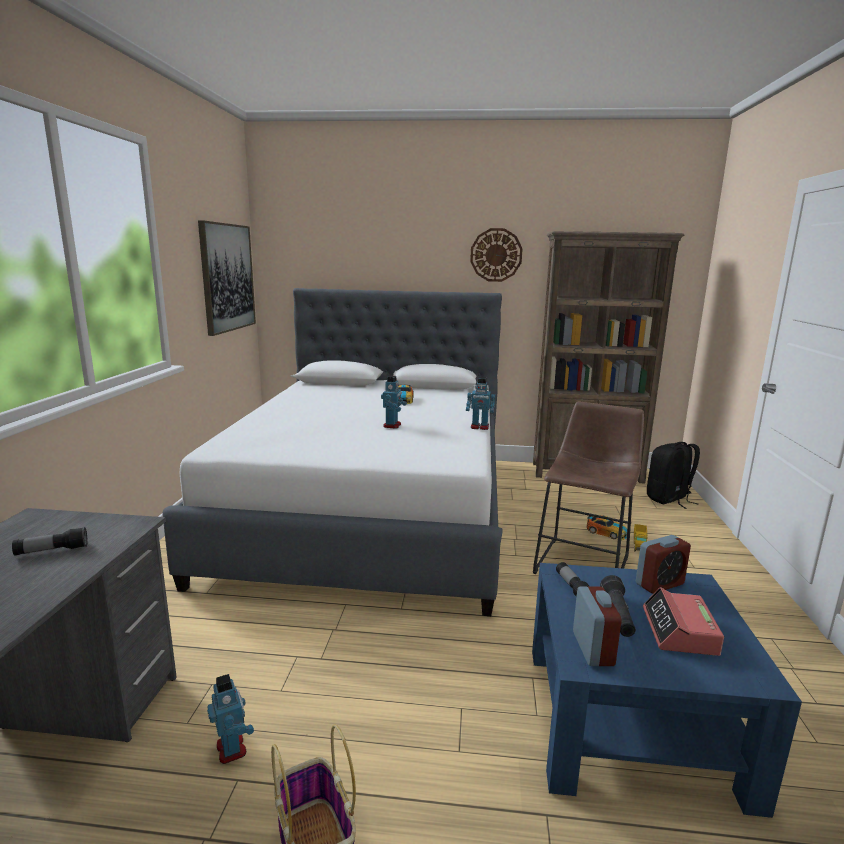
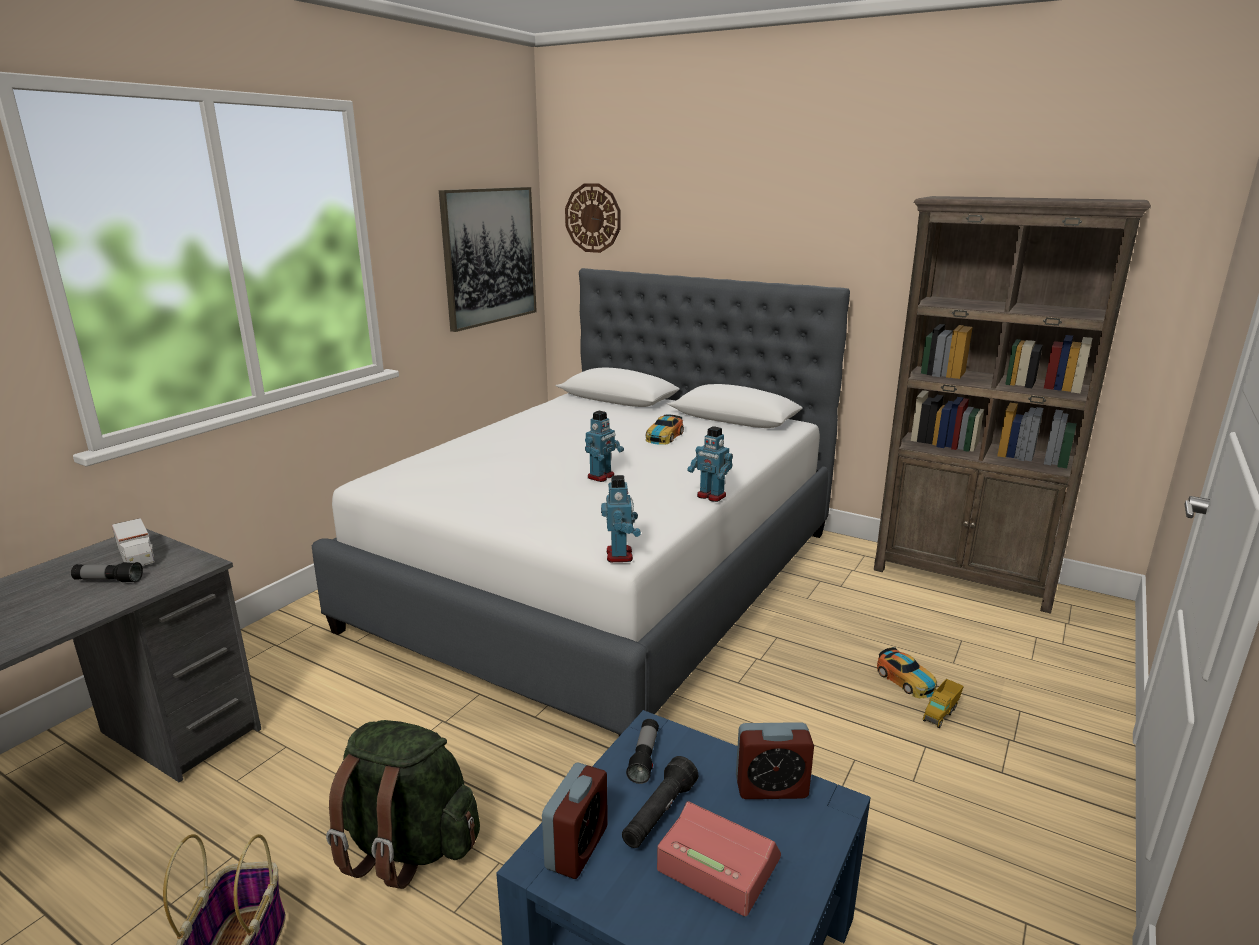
camera: 25 degrees right, 5 degrees up
(58, 529) = (137, 557): none -> toy truck
(232, 749) = (252, 822): toy robot -> toy robot (620, 555)
(383, 721) = (407, 846): none -> green backpack
(496, 255) = (849, 229): wall clock -> wall clock (593, 218)
(584, 562) = (828, 717): brown stool -> none
(669, 499) = (1068, 649): black backpack -> none
(679, 631) = (717, 865): alarm clock -> alarm clock turned 90 degrees clockwise

